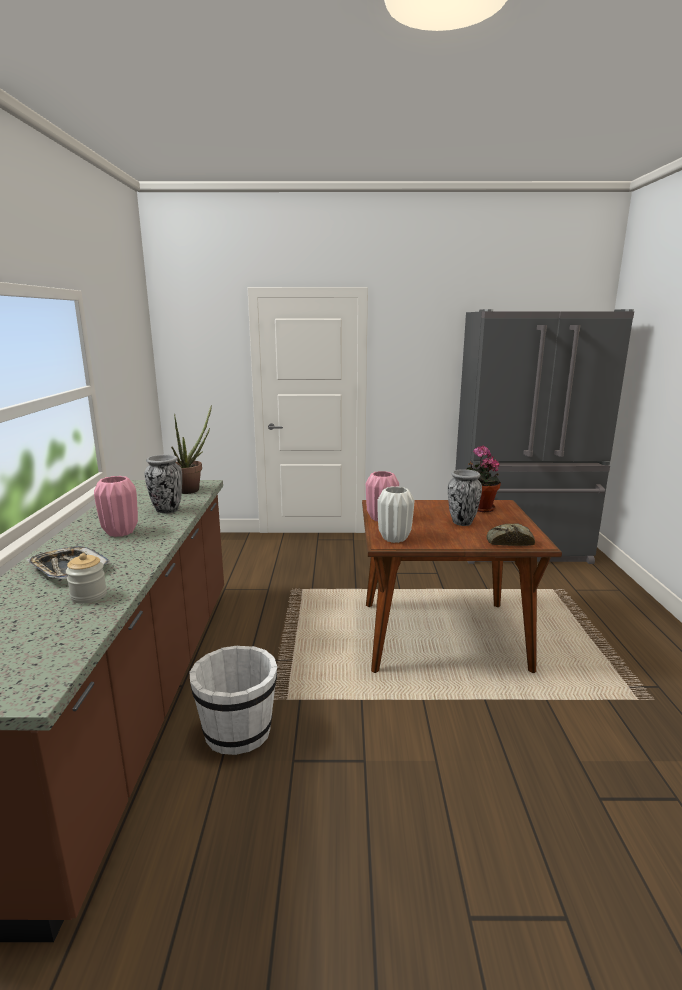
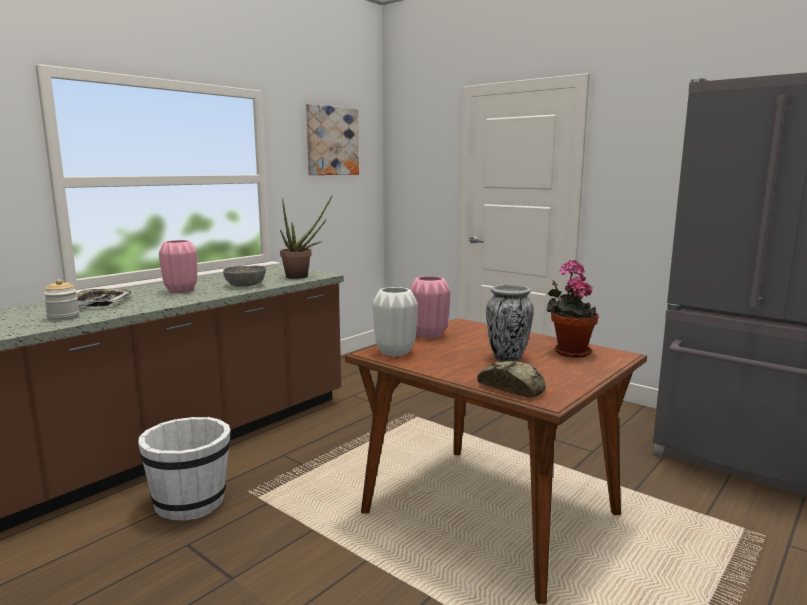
camera: 40 degrees right, 5 degrees down
(126, 340) = (332, 141): none -> picture
(167, 510) = (245, 285): vase -> grey bowl

